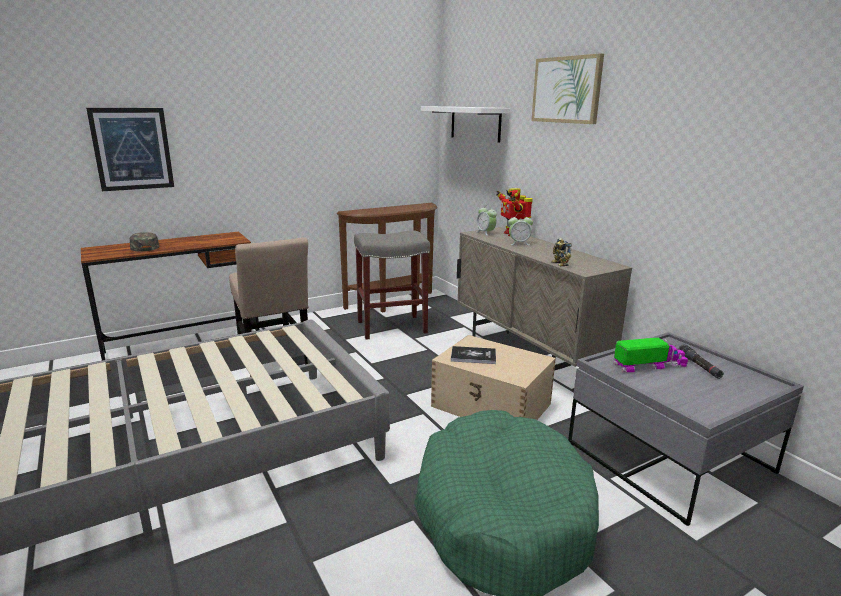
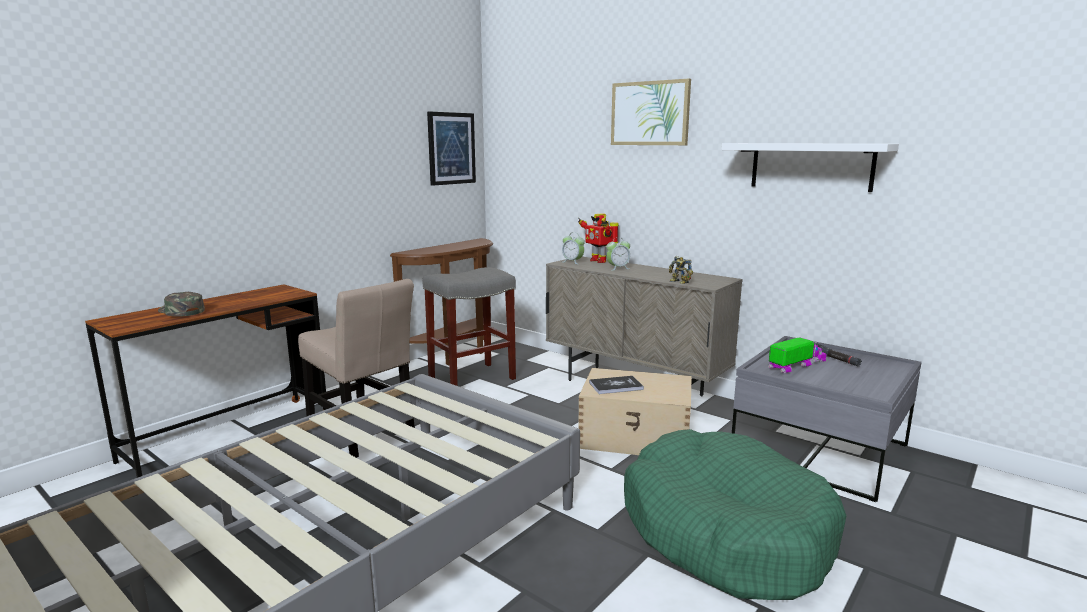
camera: 20 degrees left, 5 degrees down
(132, 149) = (153, 186): picture -> picture (451, 148)
(475, 123) = (535, 150): white shelf -> white shelf (811, 166)

